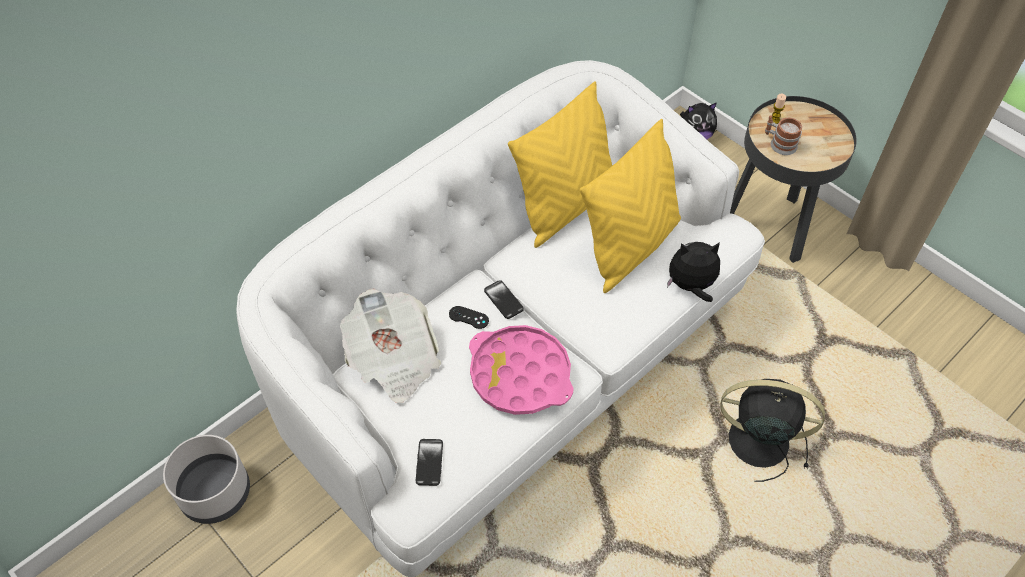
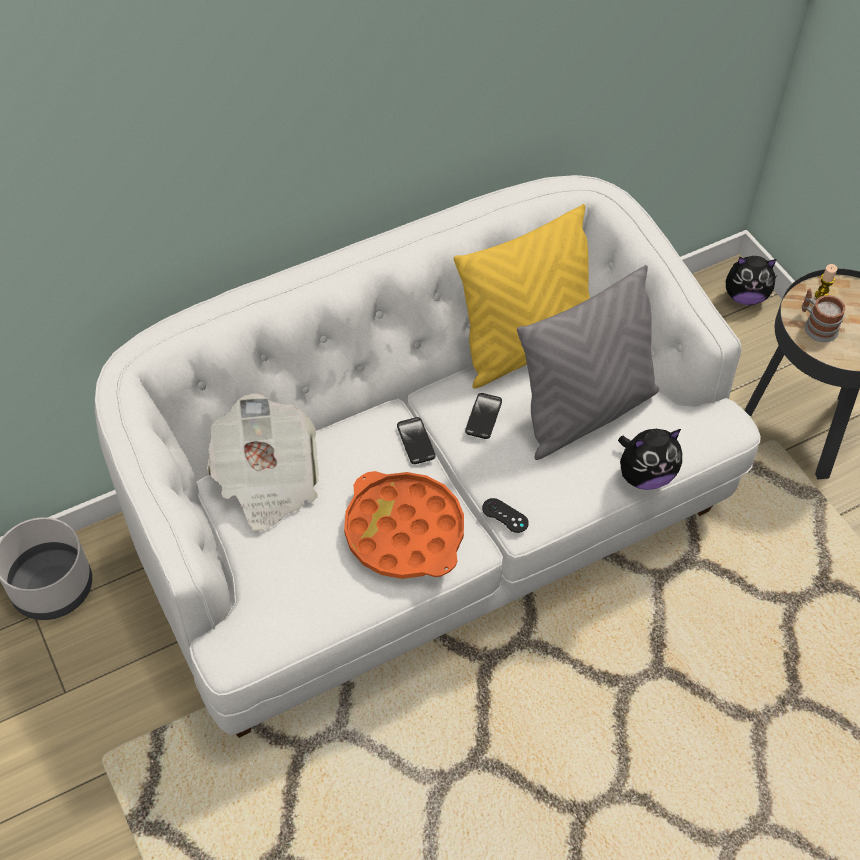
camera: 15 degrees right, 0 degrees up
(429, 462) = (269, 605): phone -> phone (483, 416)
(468, 317) = (368, 452): black game controller -> black game controller (505, 515)
(520, 375) = (404, 532): pink tray -> orange tray
(630, 247) = (585, 412): yellow pillow -> grey pillow
(691, 286) = (645, 475): plush toy -> plush toy turned 150 degrees clockwise
(755, 440) = (694, 683): black fan -> none

